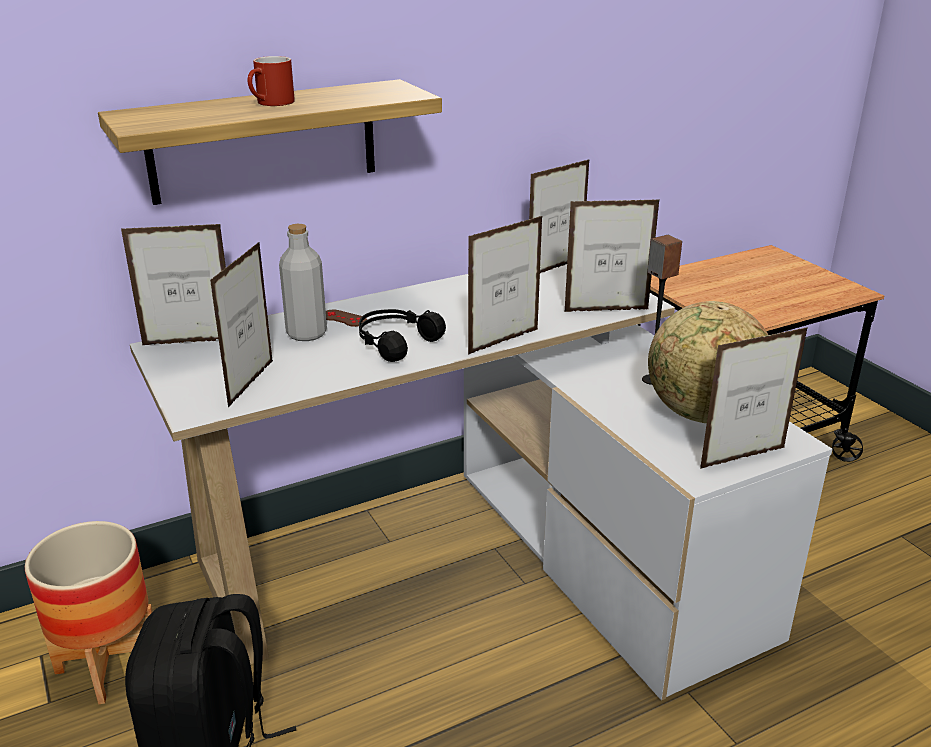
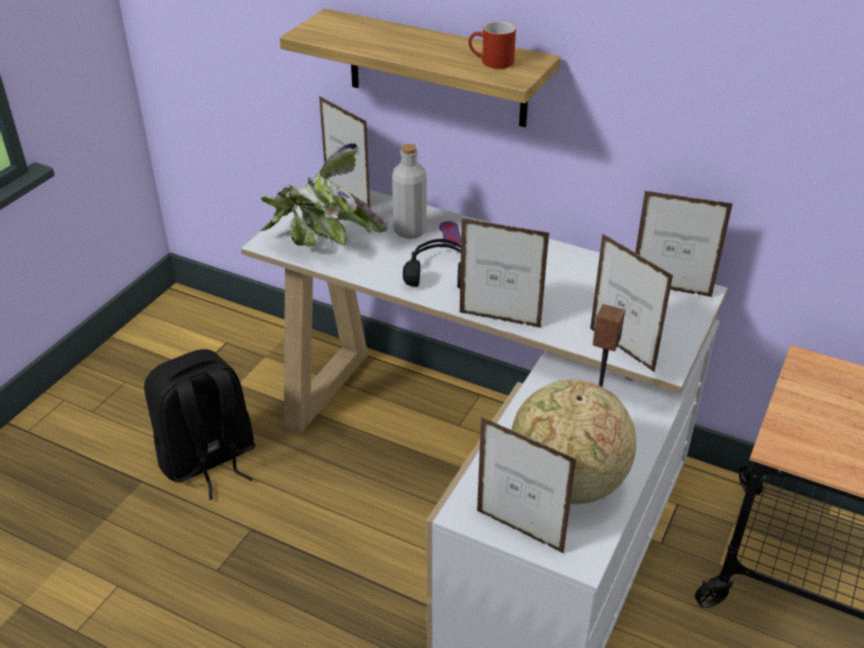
camera: 55 degrees right, 10 degrees up
(108, 664) = (240, 372): planter -> none
(251, 383) = (322, 244): picture frame -> potted plant
(271, 103) = (415, 45): red mug -> red mug (491, 62)
(344, 318) = (450, 234): brown game controller -> purple game controller

